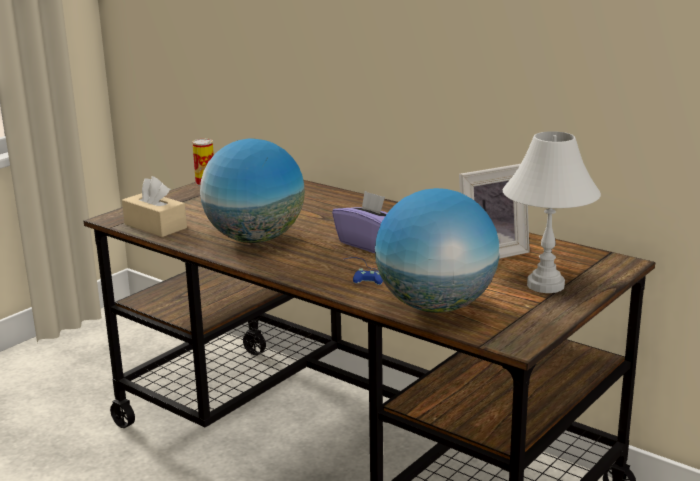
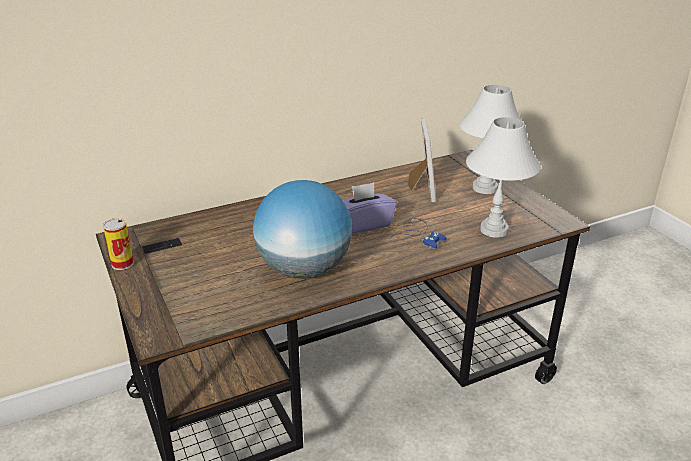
camera: 65 degrees left, 10 degrees up
(155, 226) = (212, 316): beige tissue box -> none
(436, 306) = (494, 230): globe -> white table lamp

